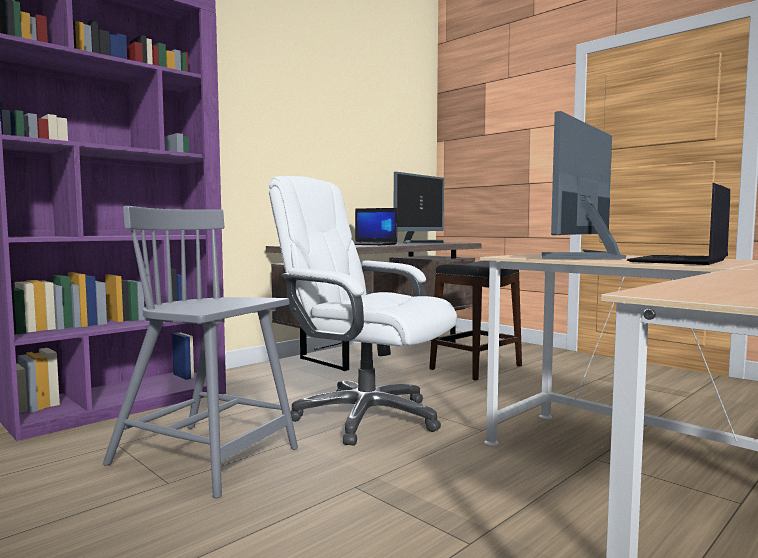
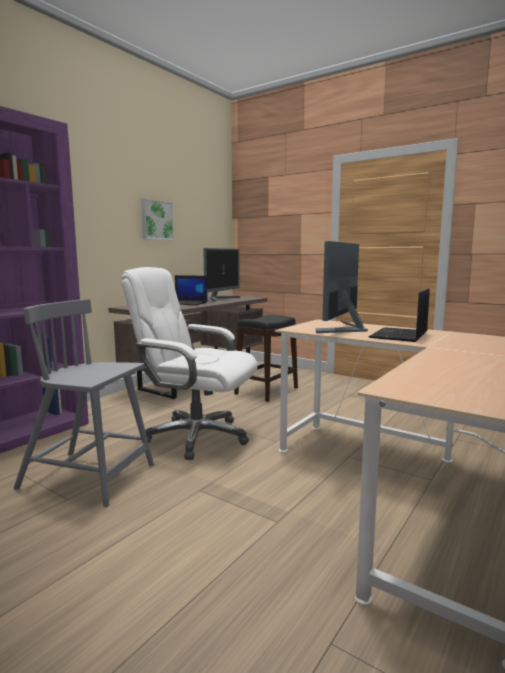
camera: 10 degrees left, 5 degrees up
(334, 137) = (156, 220): none -> picture

